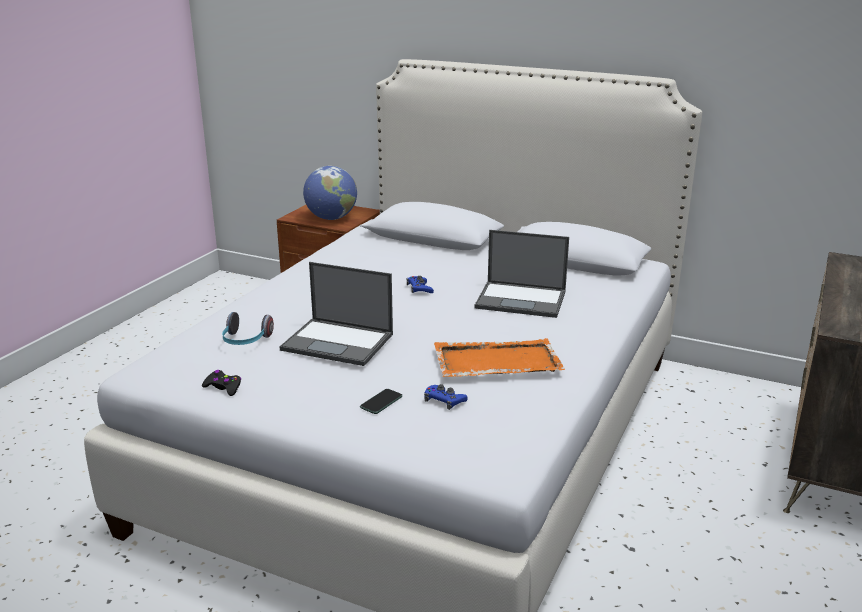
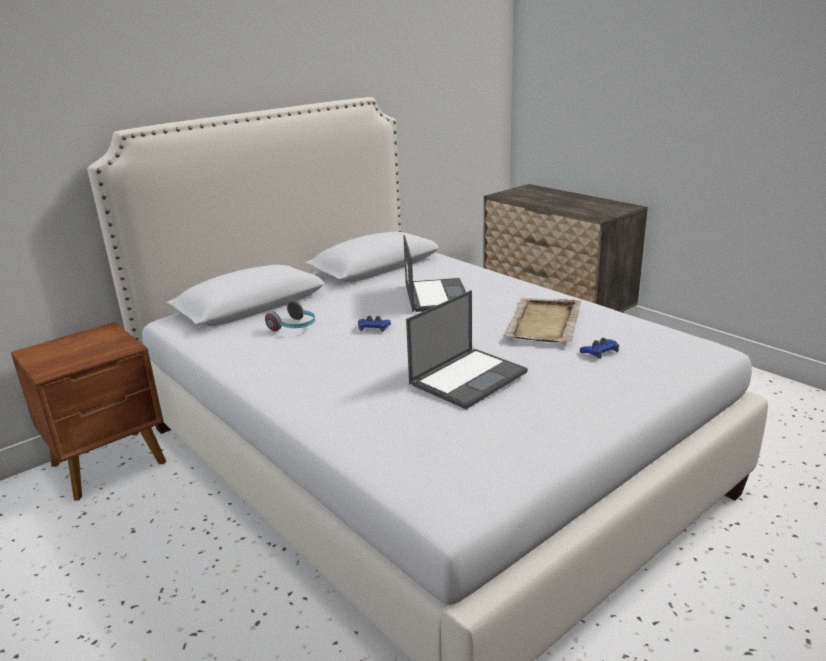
camera: 65 degrees left, 0 degrees up
(223, 387) = (526, 453): black game controller -> none
(245, 341) = (428, 427): headphones -> headphones (294, 327)
(331, 218) = (94, 350): globe -> none
(381, 402) = (593, 377): phone -> none
(496, 362) = (543, 323): orange tray -> beige tray
(522, 300) = (436, 295): laptop -> laptop turned 45 degrees counterclockwise

